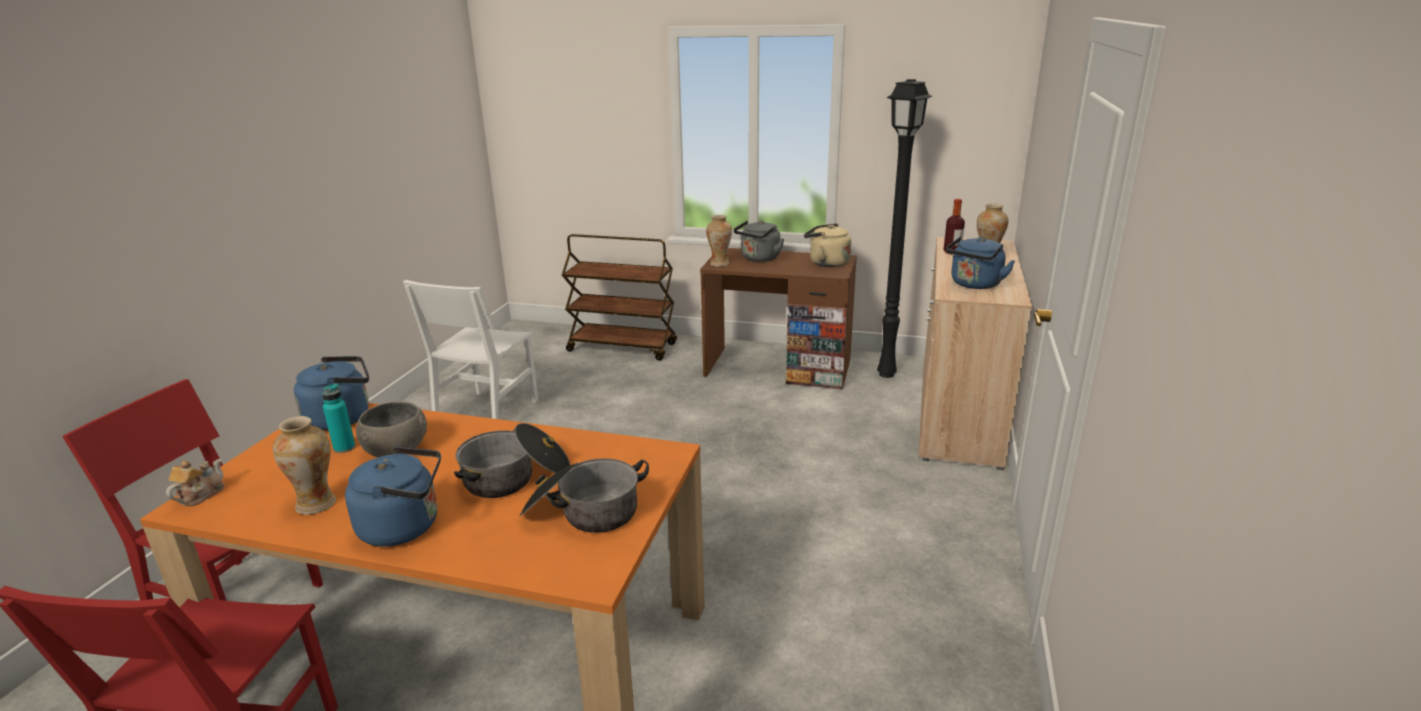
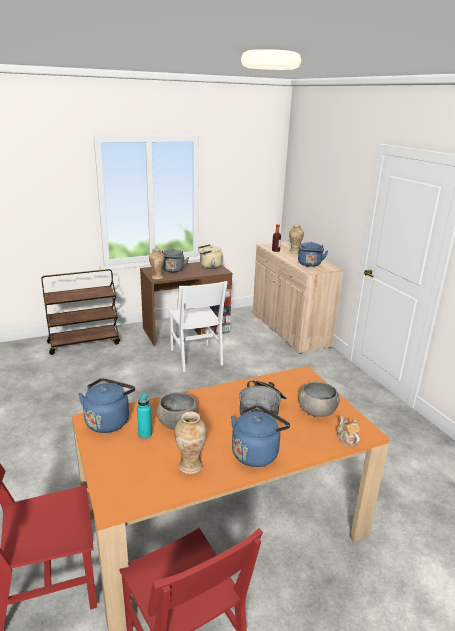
camera: 40 degrees left, 0 degrees up
(200, 495) = (109, 495): teapot -> teapot (346, 439)
(487, 413) = (50, 407): white chair -> white chair (195, 357)
(583, 513) = (317, 411): cooking pot -> grey bowl
(886, 375) = (239, 320): black floor lamp -> none

